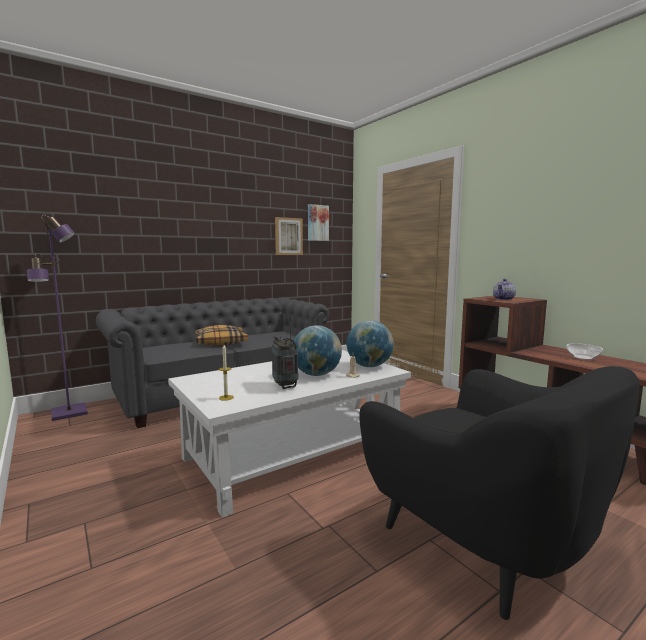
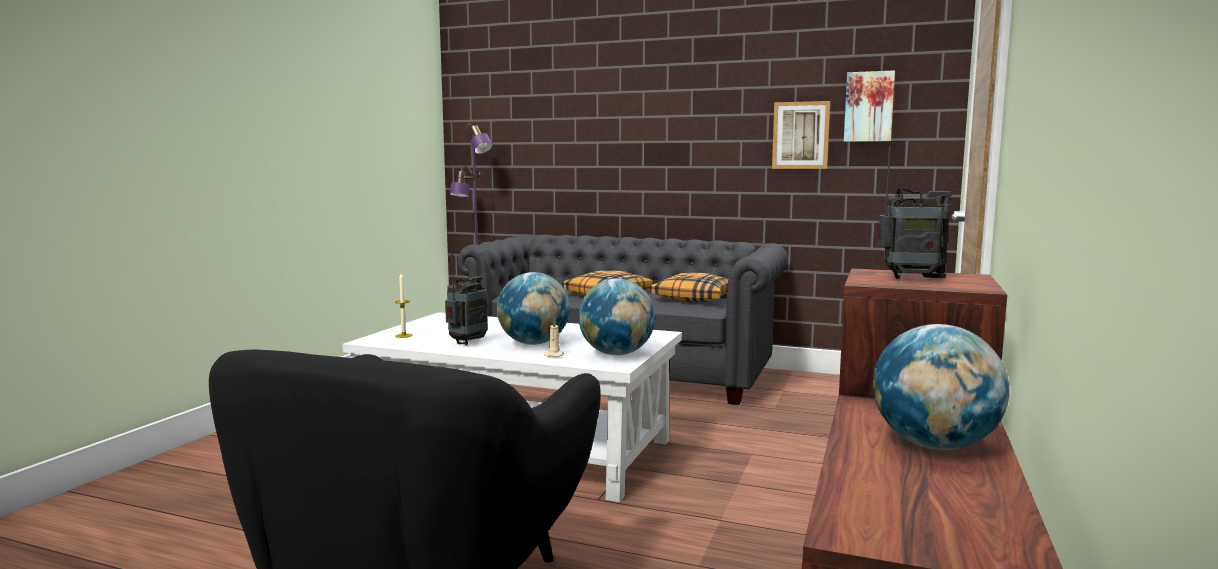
camera: 55 degrees right, 0 degrees up
(271, 334) = (694, 298): none -> pillow
(504, 299) = (910, 279): teapot -> radio
(583, 357) = (934, 445): bowl -> globe

